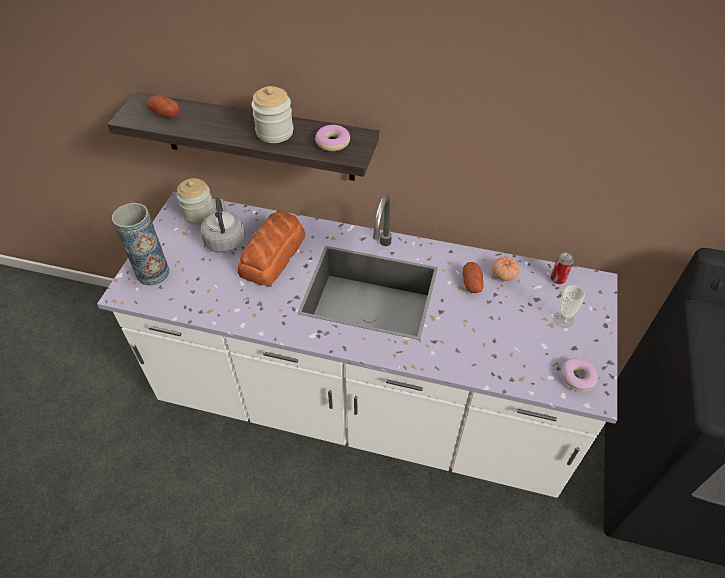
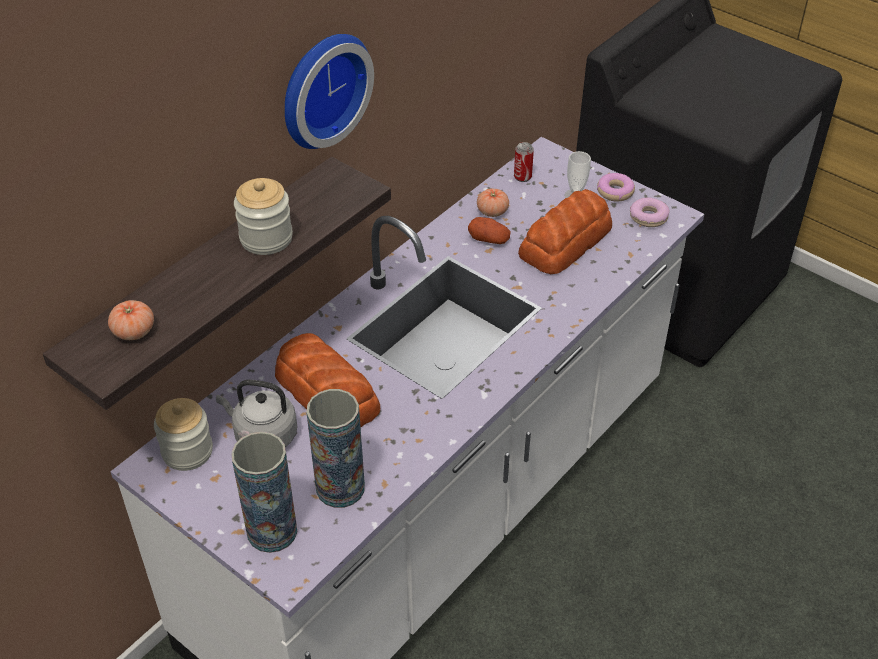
camera: 65 degrees left, 5 degrees down
(165, 114) = (134, 331): potato -> tomato
(197, 291) = (340, 488): none -> vase
(333, 142) = (326, 197): donut -> donut (615, 192)
(375, 71) = (320, 88): none -> wall clock
(504, 331) = (566, 242): none -> bread

